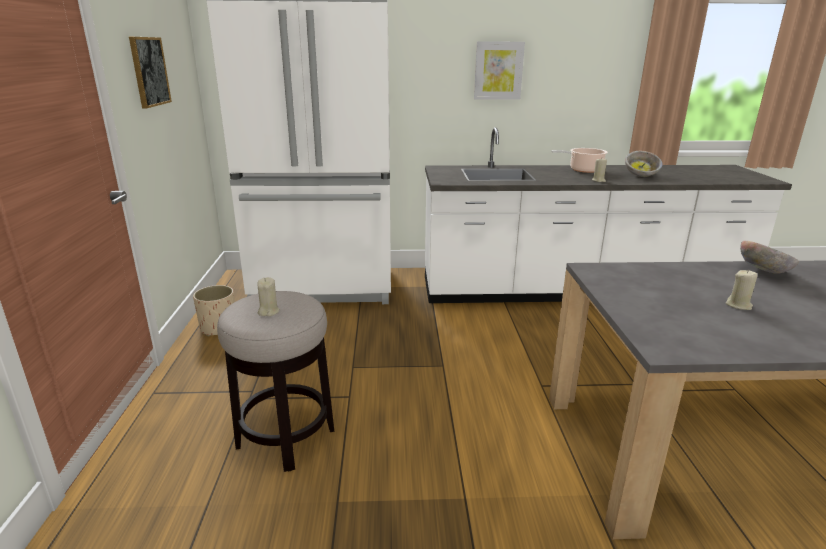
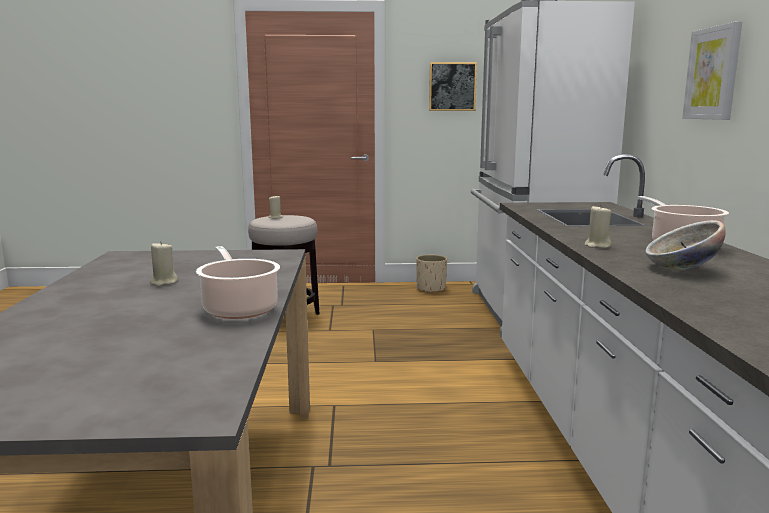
camera: 90 degrees right, 10 degrees down
(762, 272) = (239, 308): bowl -> cooking pot

